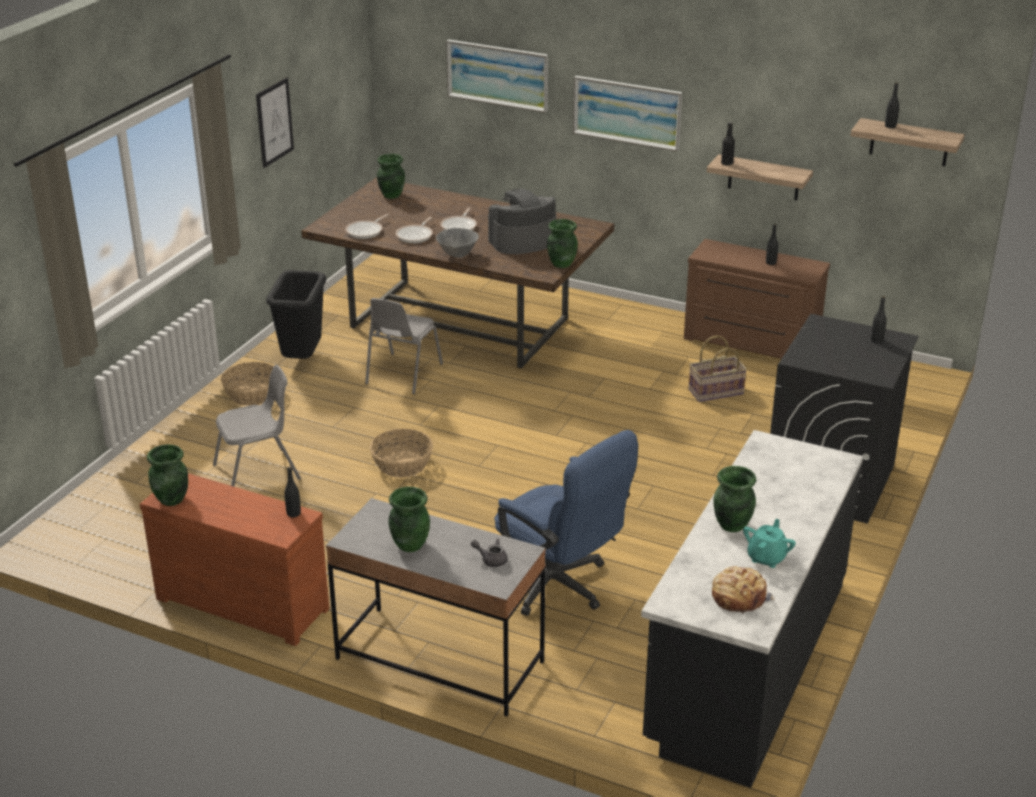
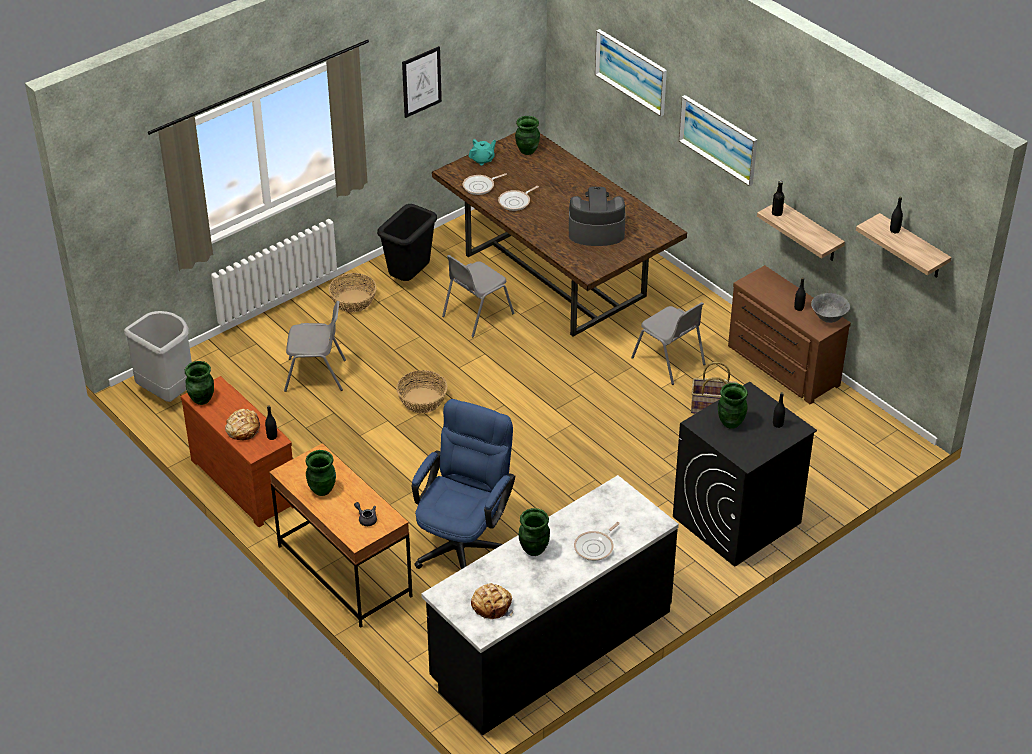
camera: 25 degrees right, 10 degrees up
(79, 537) = (168, 393): none -> grey trash can
(249, 516) = (243, 429): none -> bread
(439, 660) = (344, 571): grey desk -> brown desk
(457, 255) = (534, 232): grey bowl -> grey bowl (828, 318)
(459, 226) = (557, 201): frying pan -> frying pan (595, 547)
(559, 587) = (463, 542): blue office chair -> blue office chair turned 135 degrees counterclockwise
(561, 264) = (609, 265): green vase -> green vase (730, 422)
(638, 365) = (669, 361): none -> grey chair
(766, 558) = (535, 583): turquoise teapot -> turquoise teapot (482, 160)

